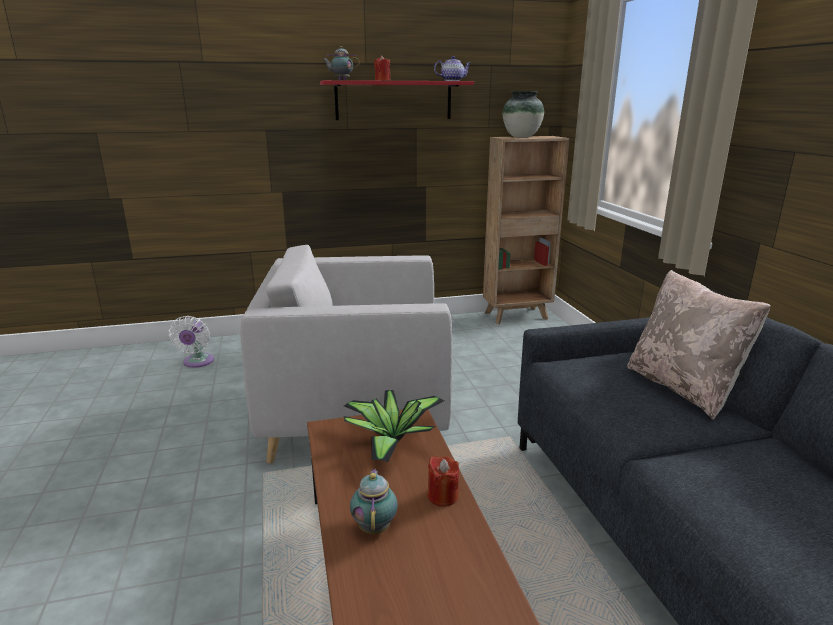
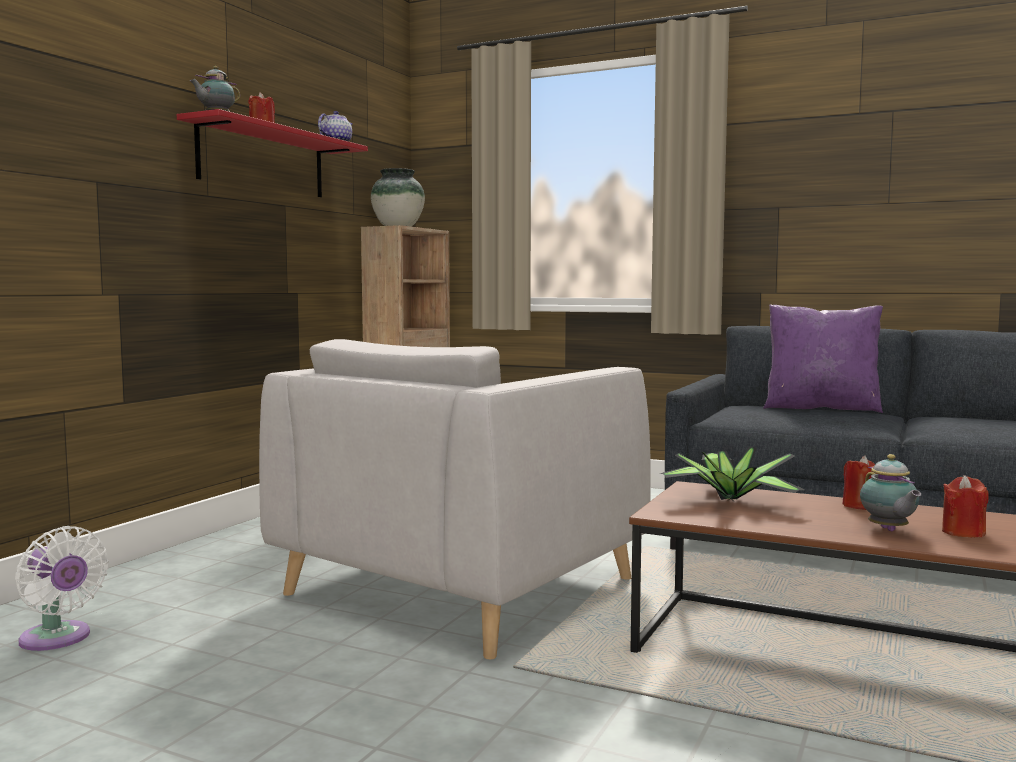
camera: 50 degrees left, 15 degrees down
(375, 526) = (888, 530): teapot -> teapot turned 135 degrees counterclockwise
(408, 566) = (963, 532): none -> red candle
(683, 388) = (821, 408): beige pillow -> purple pillow

